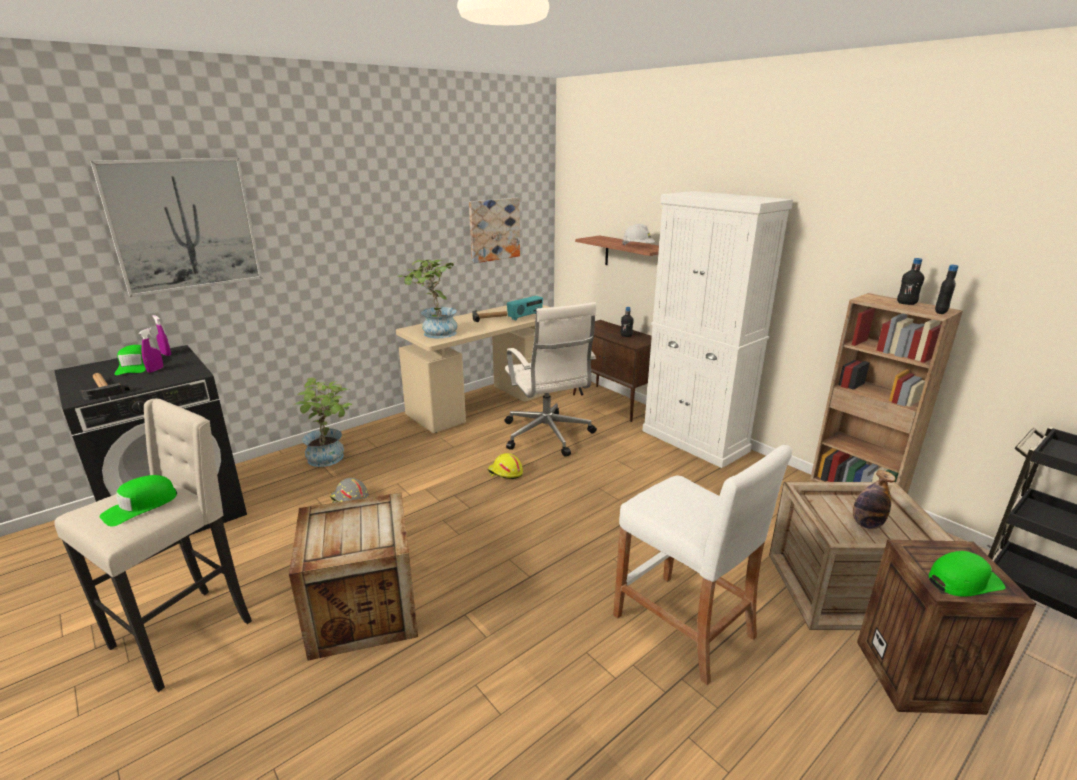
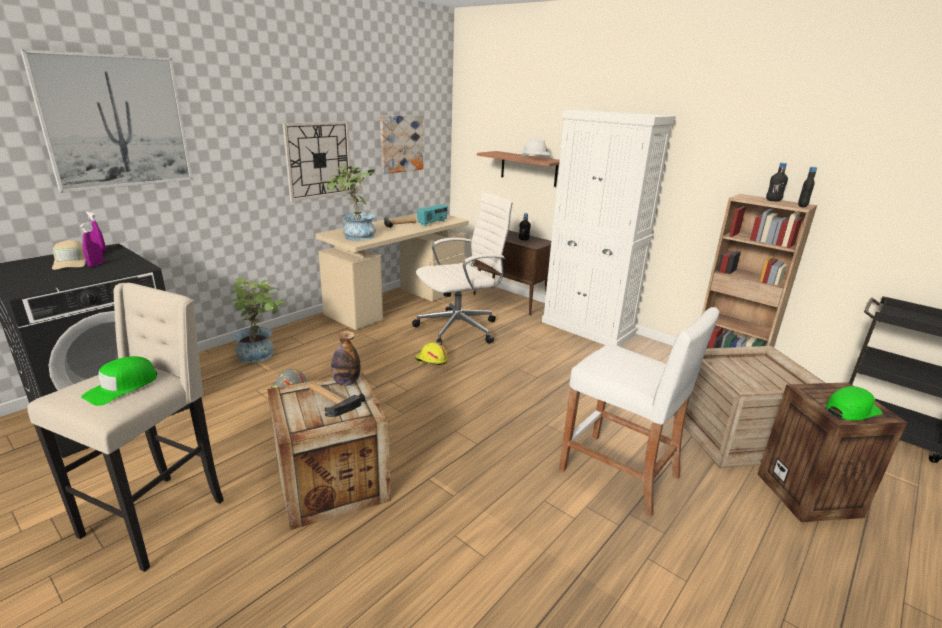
camera: 10 degrees left, 0 degrees up
(102, 388) = (45, 281): hammer -> hammer (330, 400)
(135, 366) = (71, 262): green cap -> beige cap
(399, 252) = (318, 160): none -> wall clock
(547, 436) = (460, 328): white office chair -> white office chair turned 90 degrees counterclockwise
(866, 524) = (758, 378): bottle -> bottle (346, 382)

